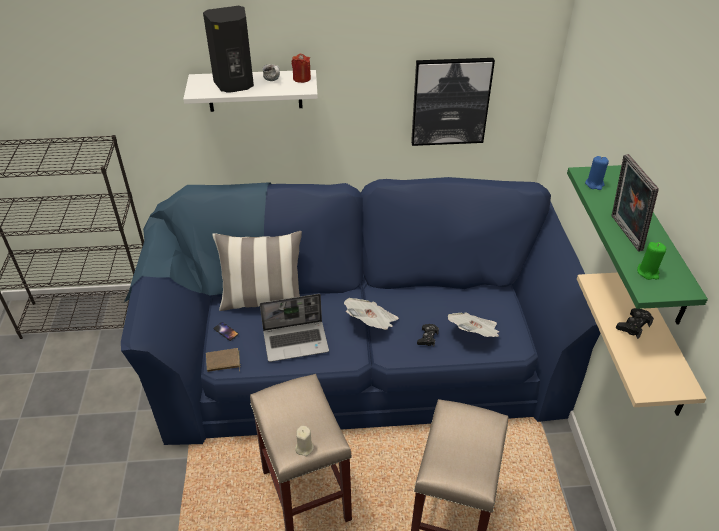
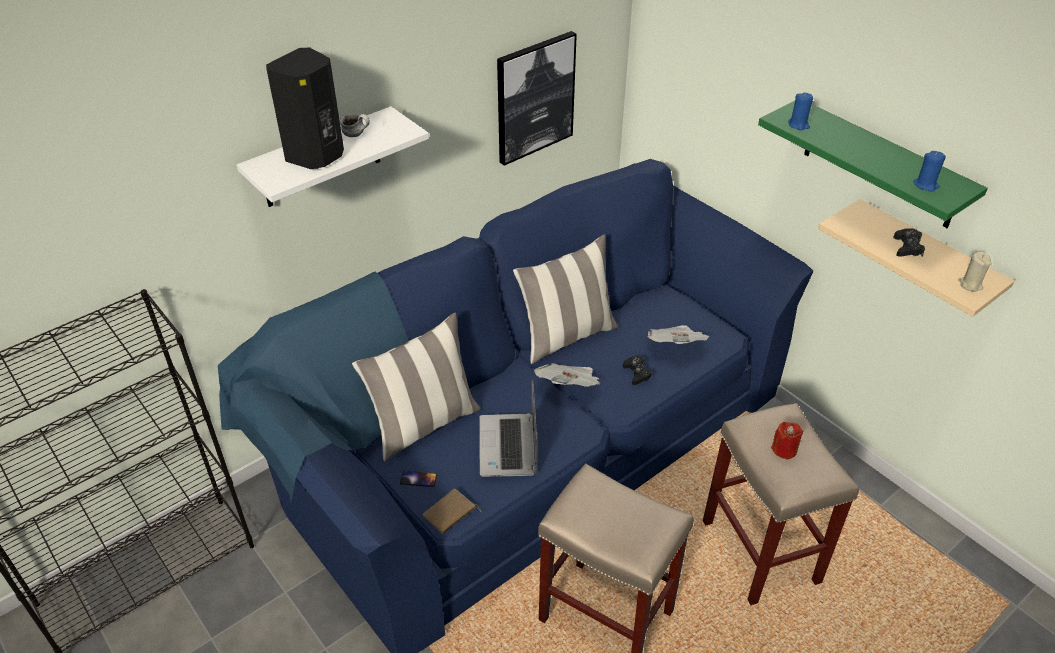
camera: 35 degrees left, 0 degrees up
(296, 341) = (509, 447): laptop -> laptop turned 135 degrees clockwise
(302, 78) = (388, 121): red candle -> red candle (784, 449)
(304, 448) = (655, 541): beige candle -> beige candle (970, 284)
(405, 289) = (566, 336): none -> pillow
(623, 233) = (870, 160): picture frame -> none
(648, 272) = (926, 185): green candle -> blue candle

